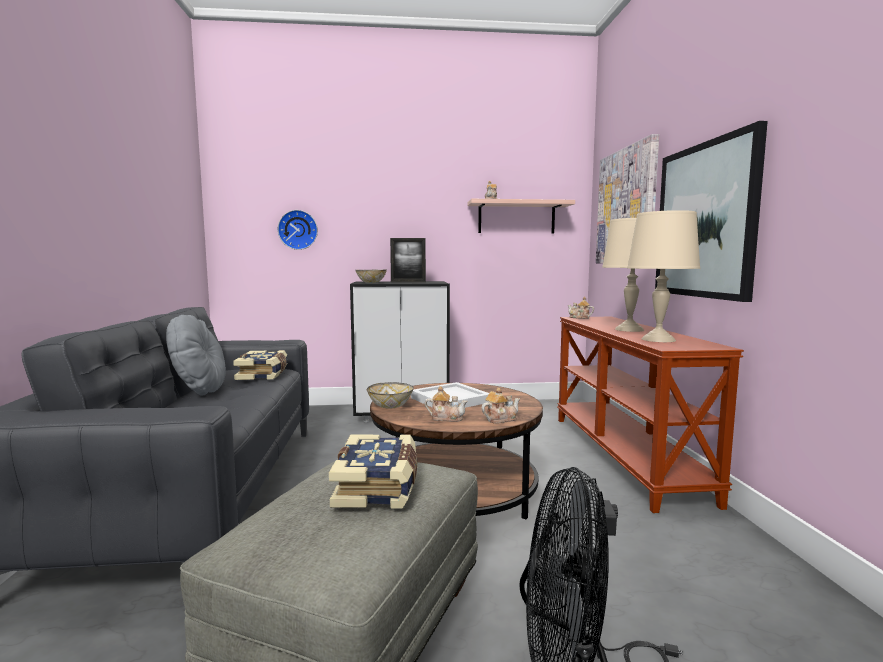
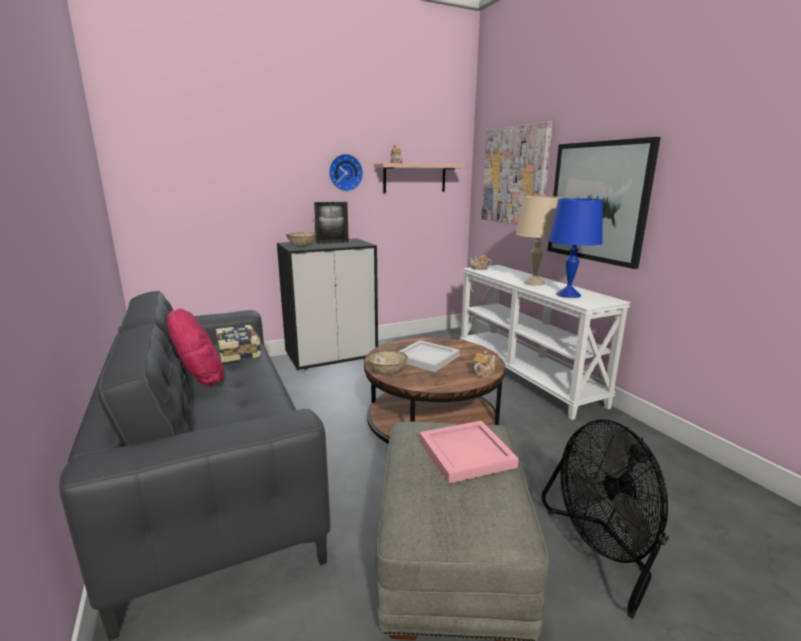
camera: 20 degrees left, 10 degrees up
(200, 392) = (200, 381): grey pillow -> pink pillow
(298, 230) = (213, 192): wall clock -> wall clock (345, 172)
(378, 487) = (465, 454): book -> pink tray
(446, 418) = (443, 378): teapot -> none
(626, 455) = (526, 375): brown console table -> white console table
(658, 339) = (568, 295): beige table lamp -> blue table lamp

